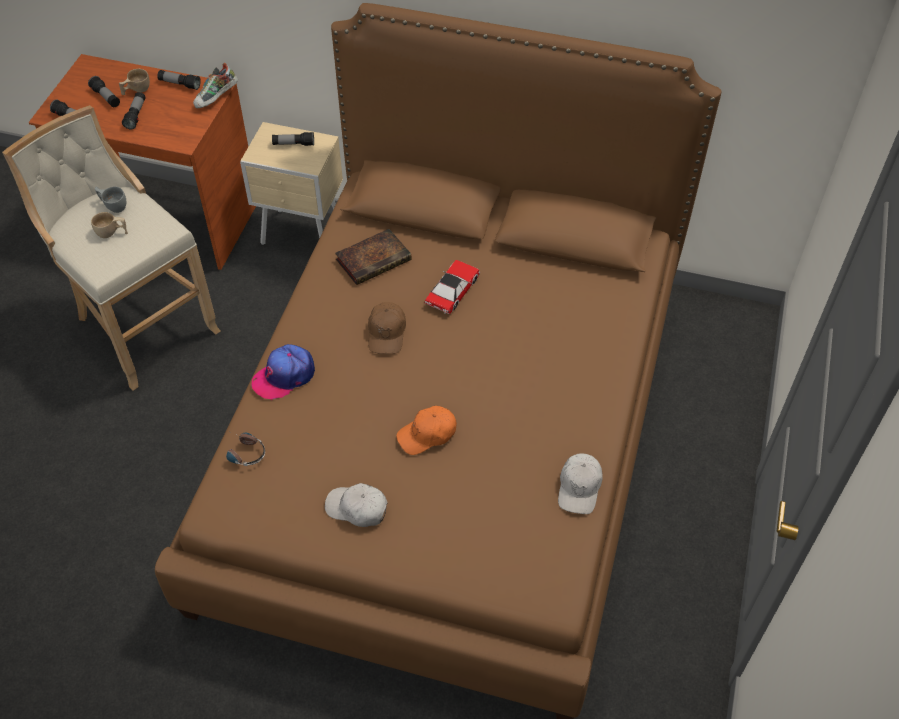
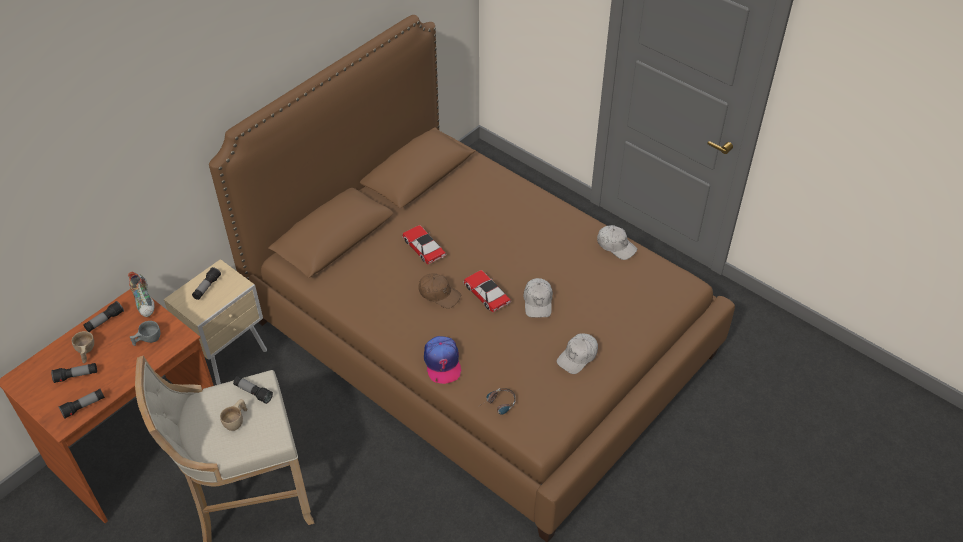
camera: 65 degrees left, 5 degrees down
(113, 205) = (204, 412): grey cup -> grey cup (147, 340)
(136, 115) = (119, 360): flashlight -> flashlight (253, 392)
(374, 259) = (365, 279): book -> none
(411, 378) = (486, 294): none -> toy car
(427, 434) = (538, 302): orange cap -> white cap

